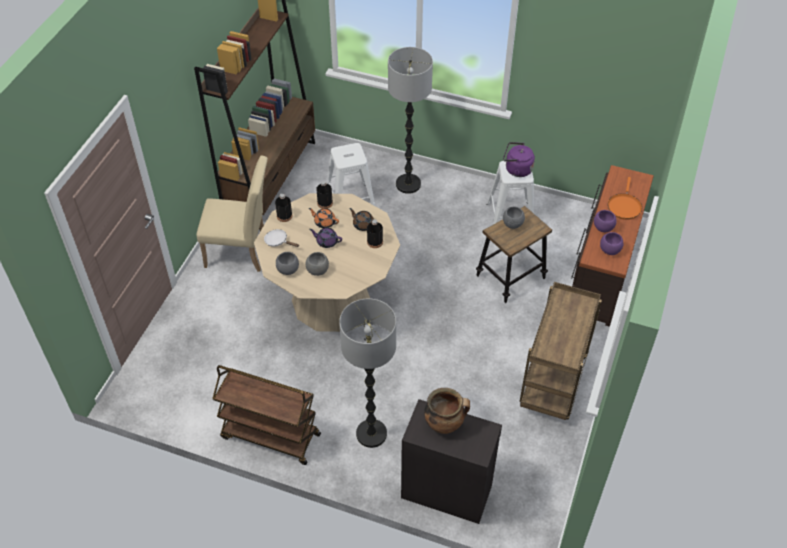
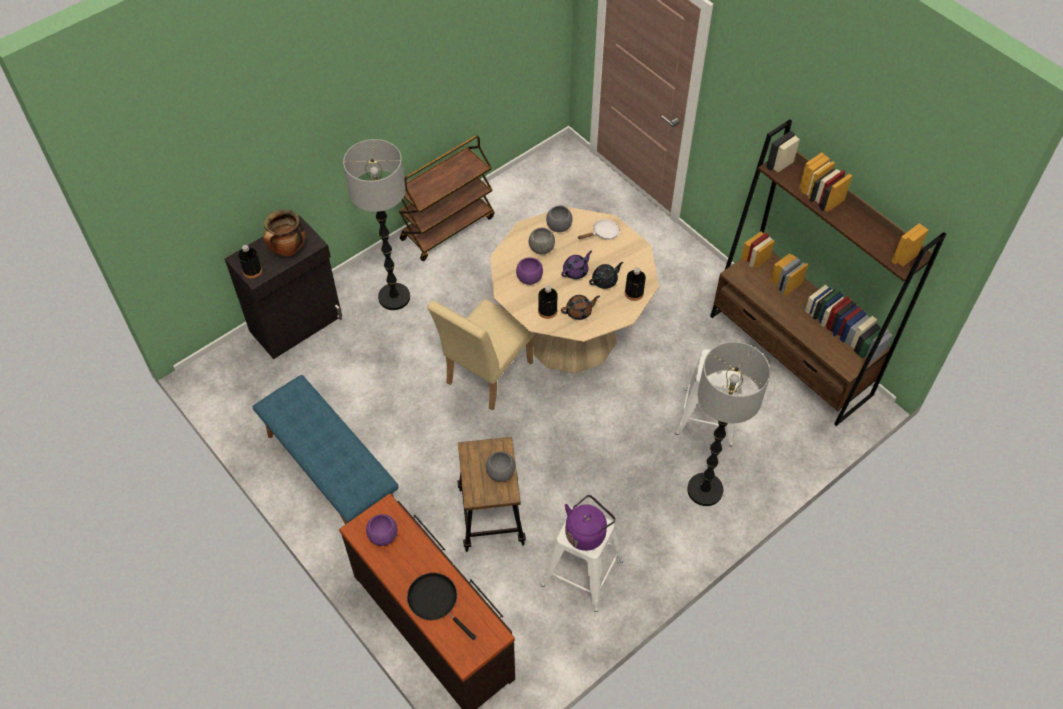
camera: 120 degrees right, 5 degrees up
(242, 253) = (685, 287): beige chair -> beige chair (485, 377)
(284, 216) = (636, 252): black bottle -> black bottle (252, 270)
(324, 222) = (605, 281): orange teapot -> black teapot
(553, 383) = (330, 473): brown cart -> blue bench
(603, 228) = (419, 552): purple bowl -> purple bowl (529, 278)
(624, 206) = (435, 601): orange frying pan -> black frying pan

